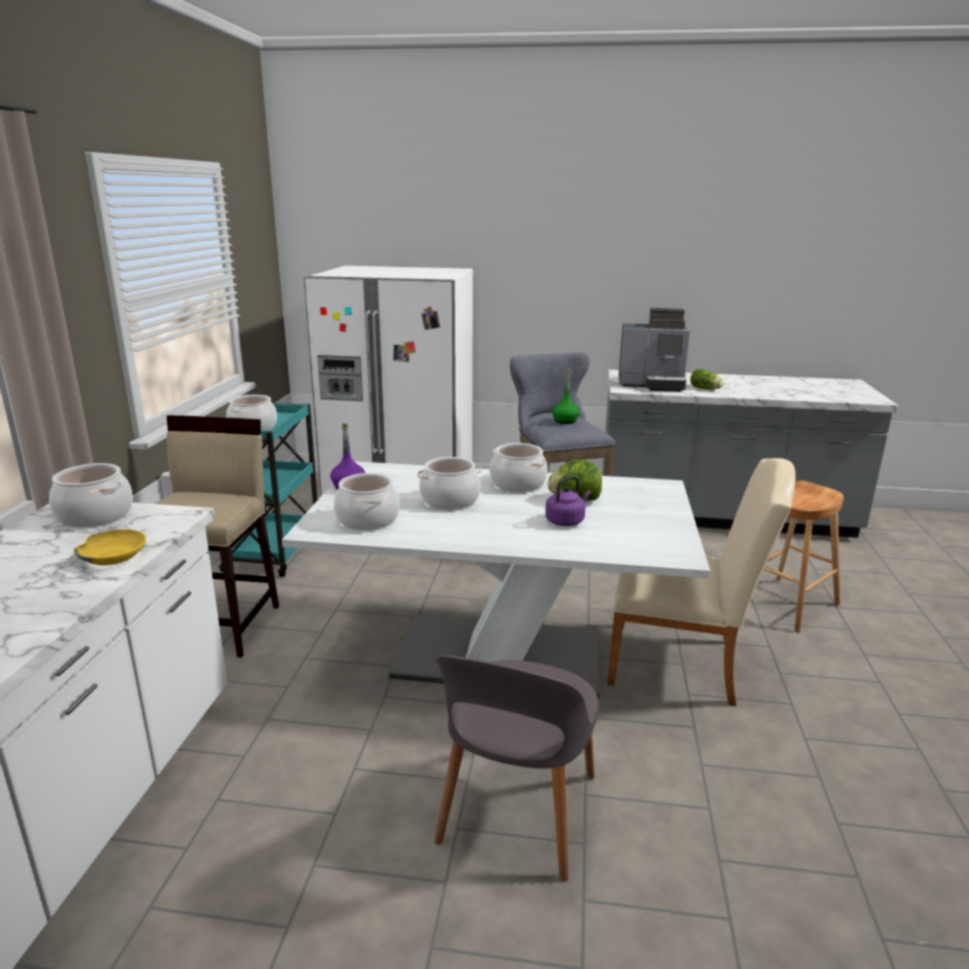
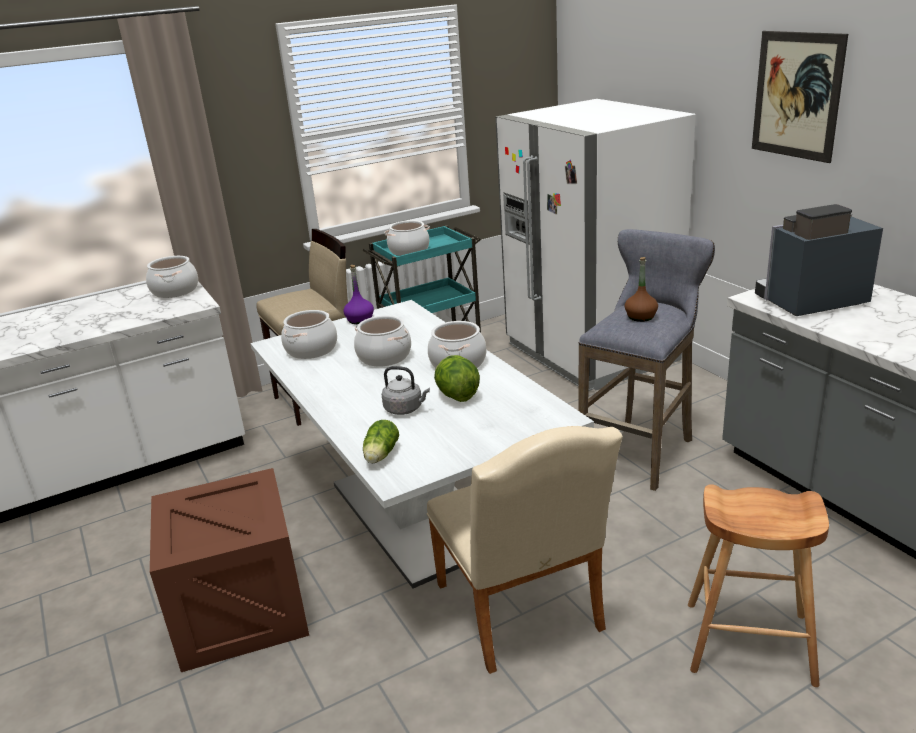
camera: 55 degrees right, 5 degrees up
(114, 556) = (129, 318): yellow bowl -> none
(517, 812) = (241, 611): grey chair -> crate
(565, 421) = (640, 317): green bottle -> brown bottle
(566, 521) = (405, 409): purple kettle -> grey kettle
(571, 246) = (796, 95): none -> picture
(653, 384) = (809, 302): coffee machine -> coffee machine turned 105 degrees clockwise
(706, 389) = (862, 327): lettuce -> lettuce (380, 455)

